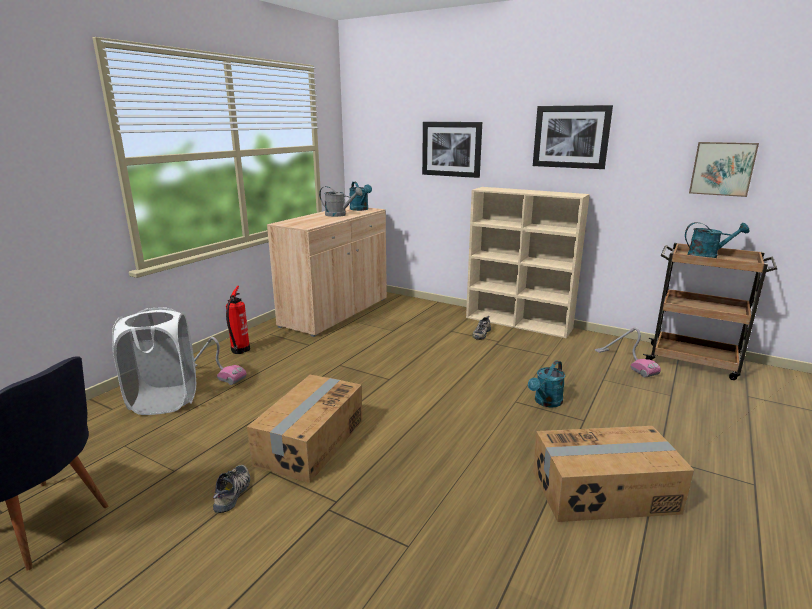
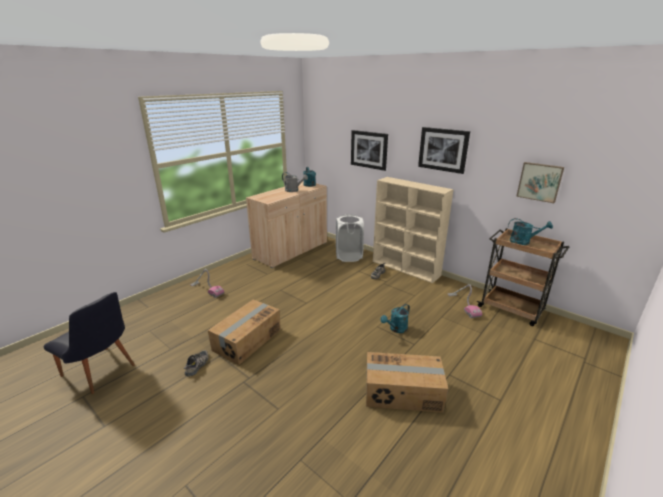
camera: 10 degrees right, 5 degrees up
(164, 400) = (176, 304): white laundry basket -> white laundry basket (348, 256)
(239, 351) = (225, 274): fire extinguisher -> none

